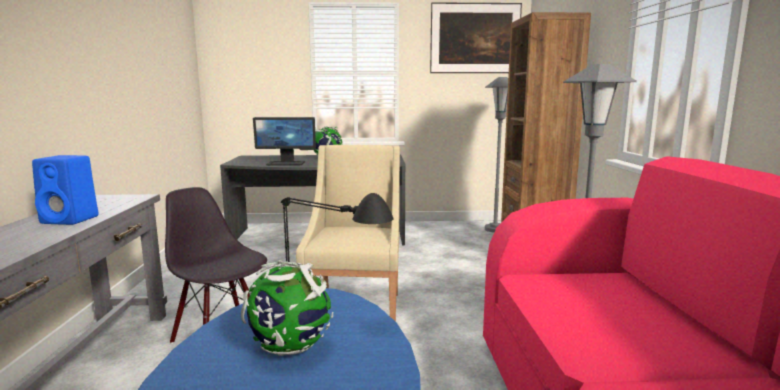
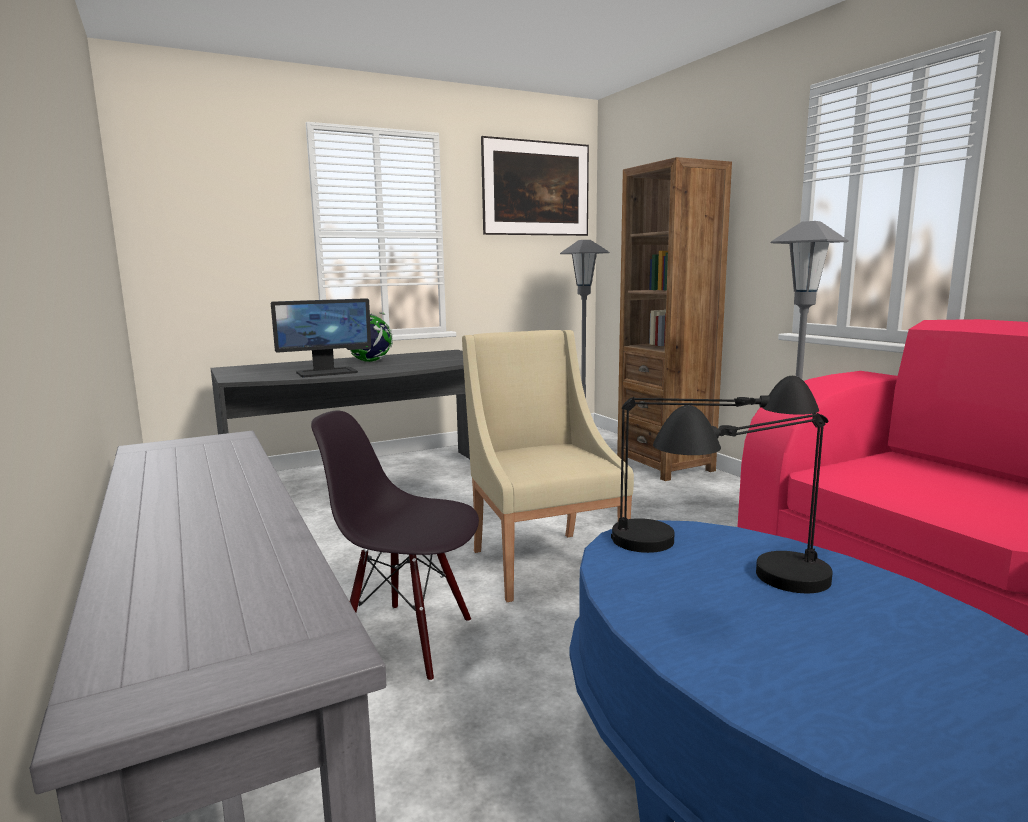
camera: 25 degrees left, 0 degrees up
(72, 220) = (218, 483): blue speaker -> none
(289, 348) = (748, 591): globe -> black table lamp

